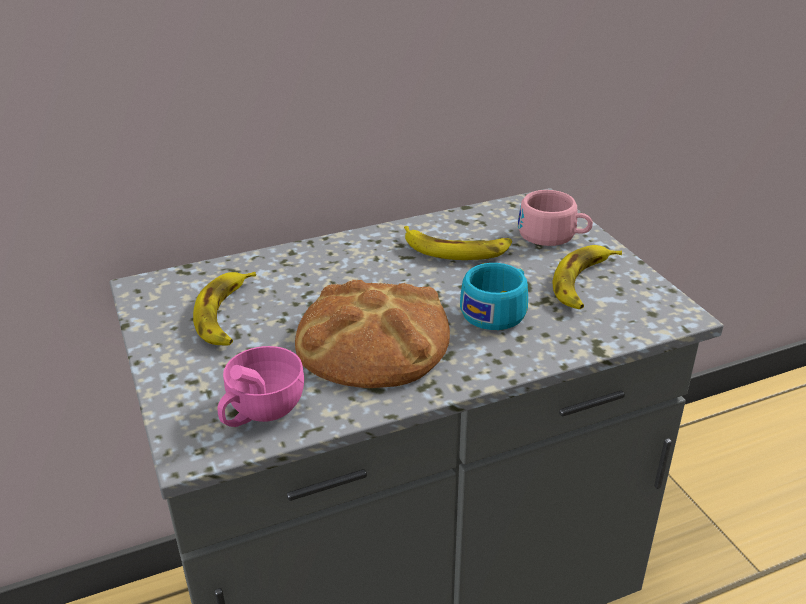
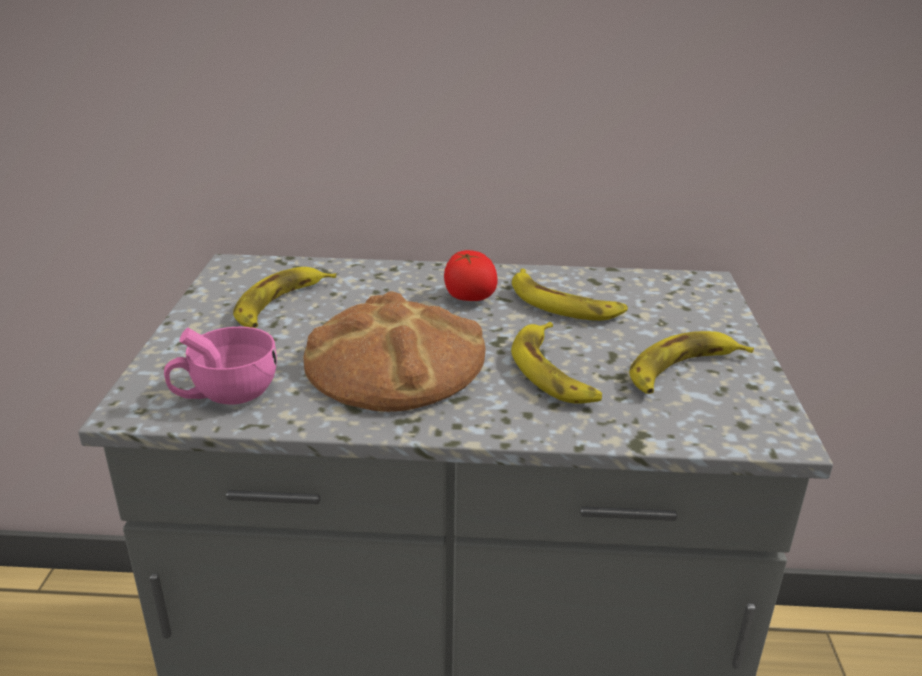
camera: 25 degrees right, 5 degrees down
(379, 263) = (469, 297): none -> tomato
(498, 311) = (553, 372): turquoise cup -> banana
(553, 236) = (688, 317): pink cup -> none

